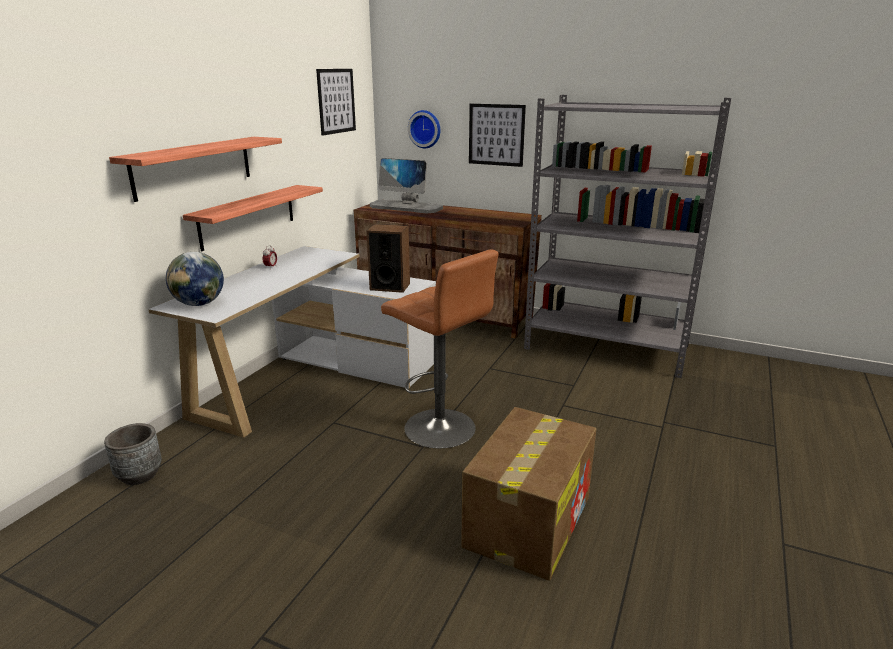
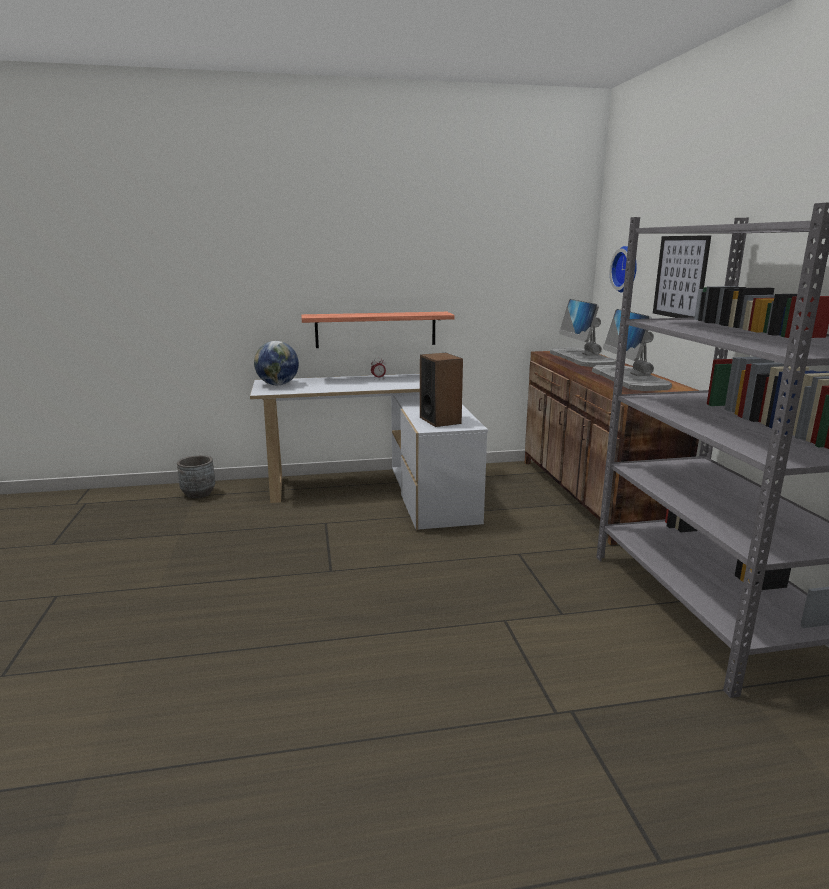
camera: 55 degrees right, 5 degrees down
(194, 166) = (319, 277): shelf -> none
(336, 101) = (525, 234): picture -> none
(440, 429) = (368, 568): brown stool -> none
(484, 216) = (629, 379): none -> monitor
(528, 520) = (260, 664): cardboard box -> none

